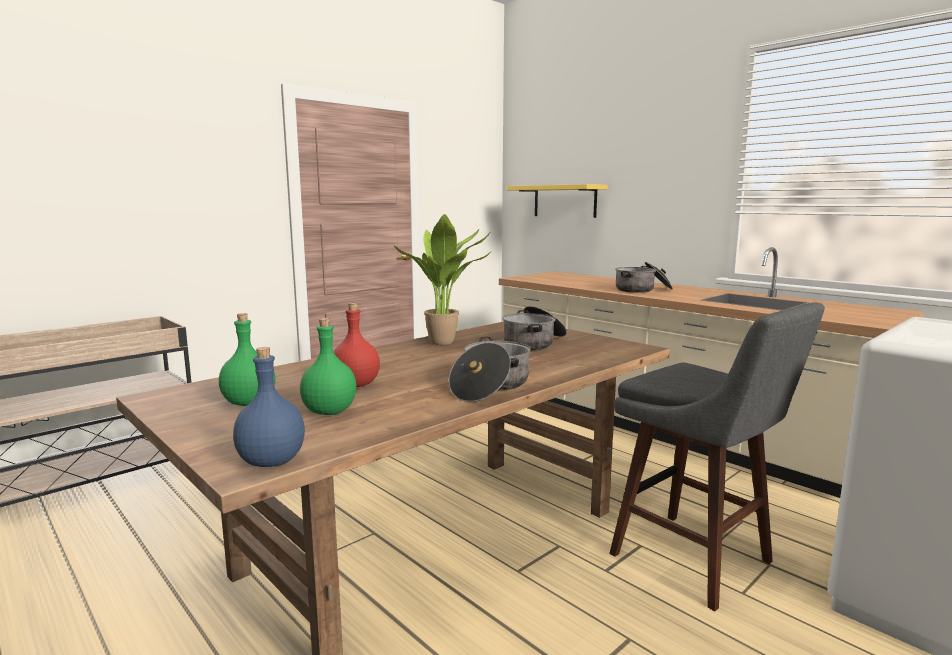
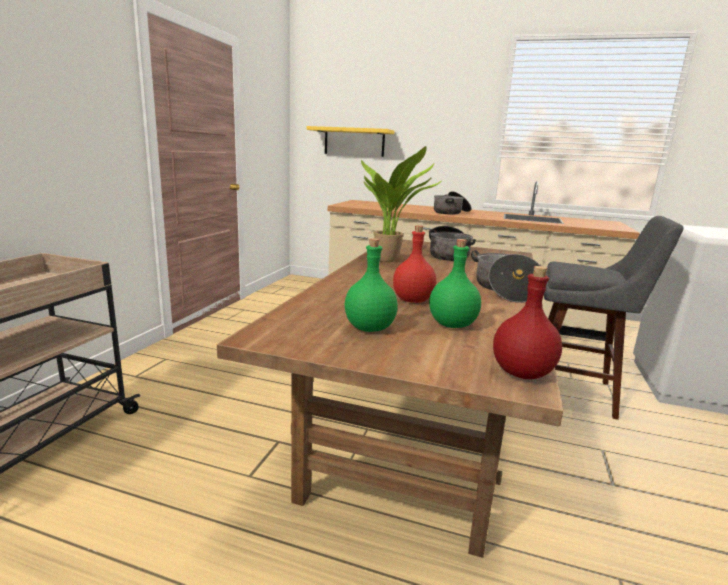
camera: 30 degrees left, 5 degrees up
(271, 462) = (523, 373): blue bottle -> red bottle

